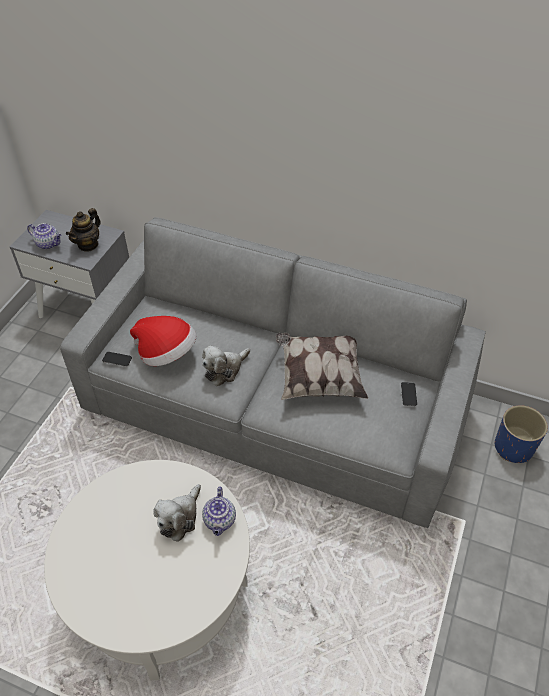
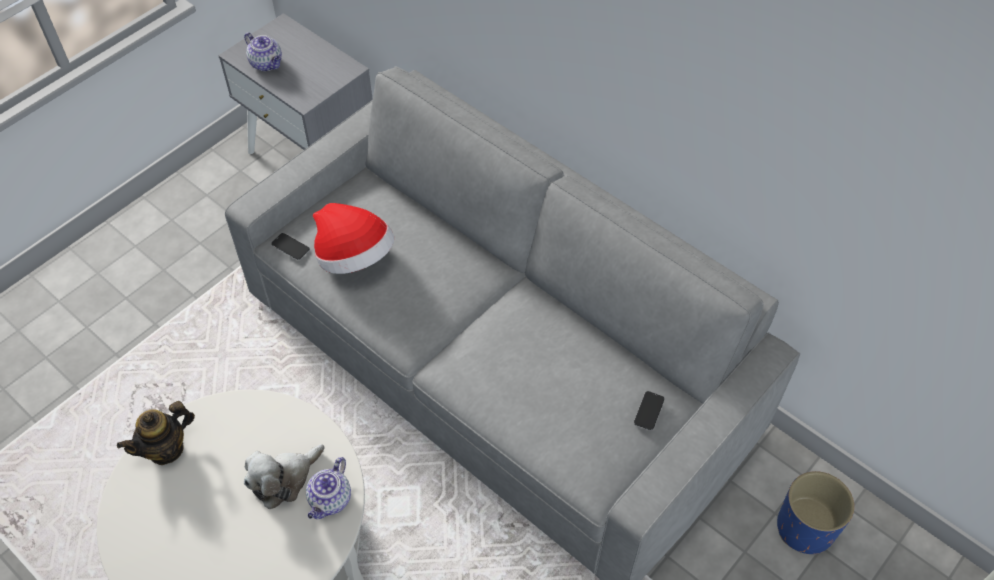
camera: 20 degrees right, 5 degrees up
(88, 244) = (315, 77): teapot -> teapot (166, 449)
(225, 369) = (419, 301): plush toy -> none
(319, 377) = (538, 349): pillow -> none

